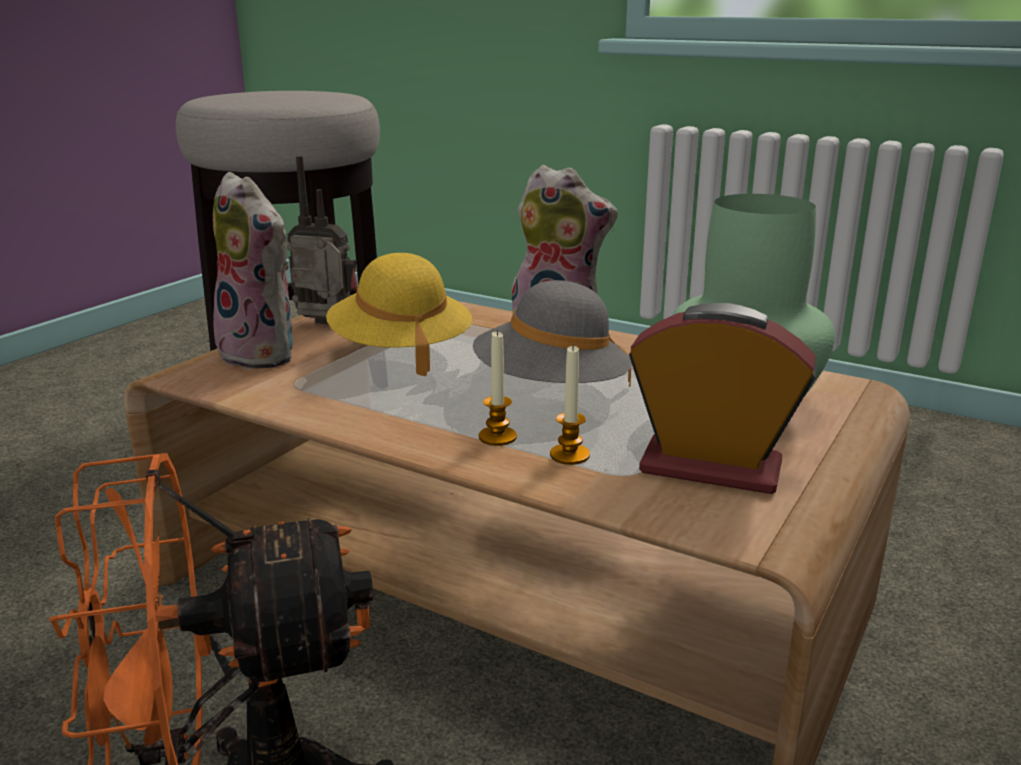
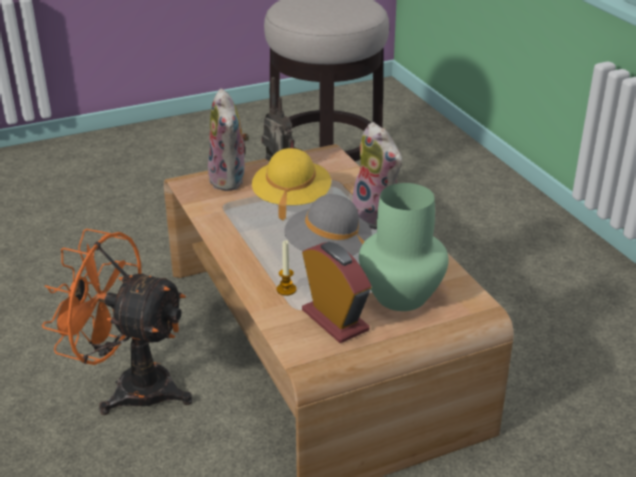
camera: 35 degrees right, 10 degrees up
(497, 437) = (270, 268): candle -> none

